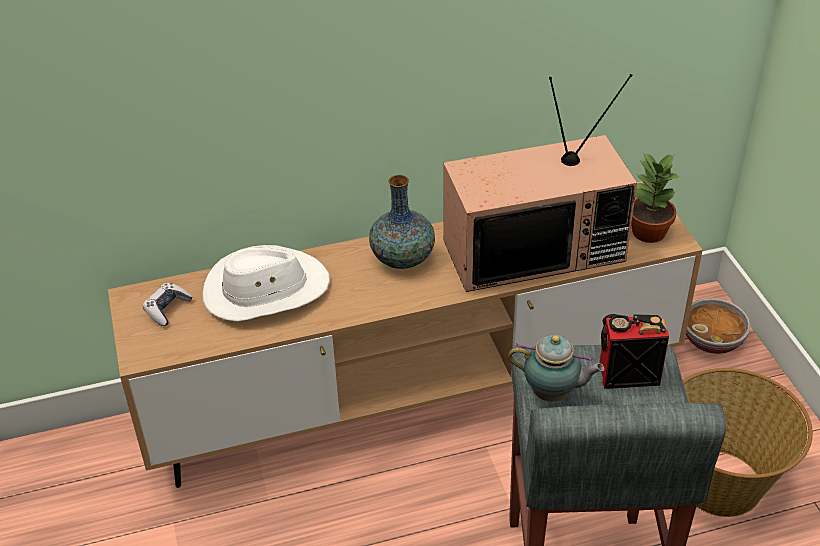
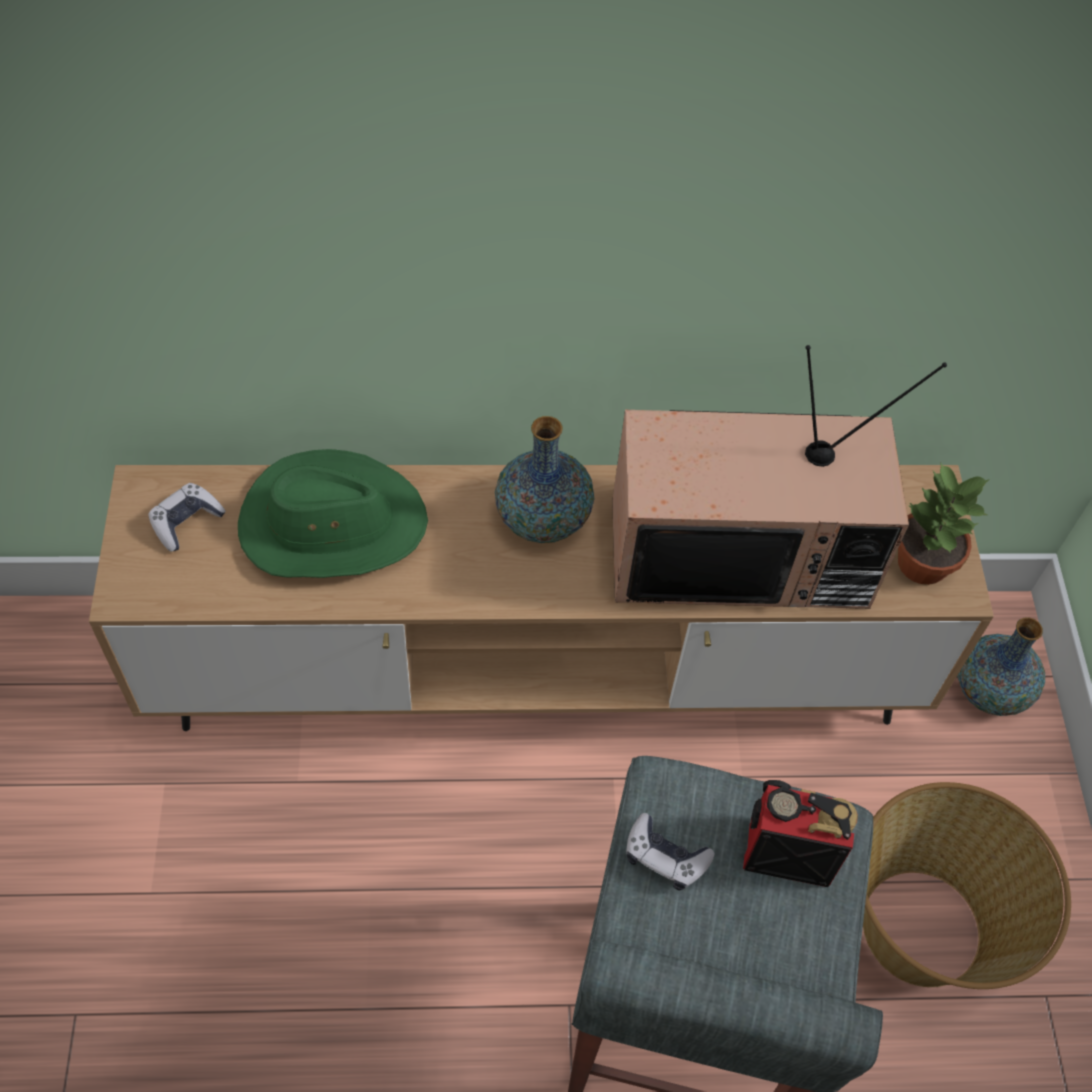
camera: 10 degrees right, 15 degrees up
(265, 290) = (331, 523): white hat -> green hat
(553, 394) = (665, 857): teapot -> game controller
(712, 340) = (990, 690): bowl -> vase

